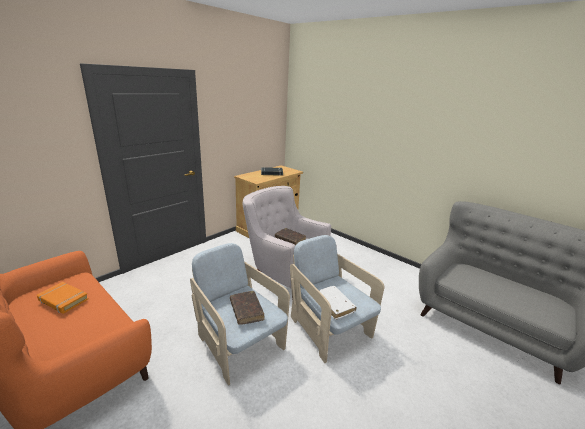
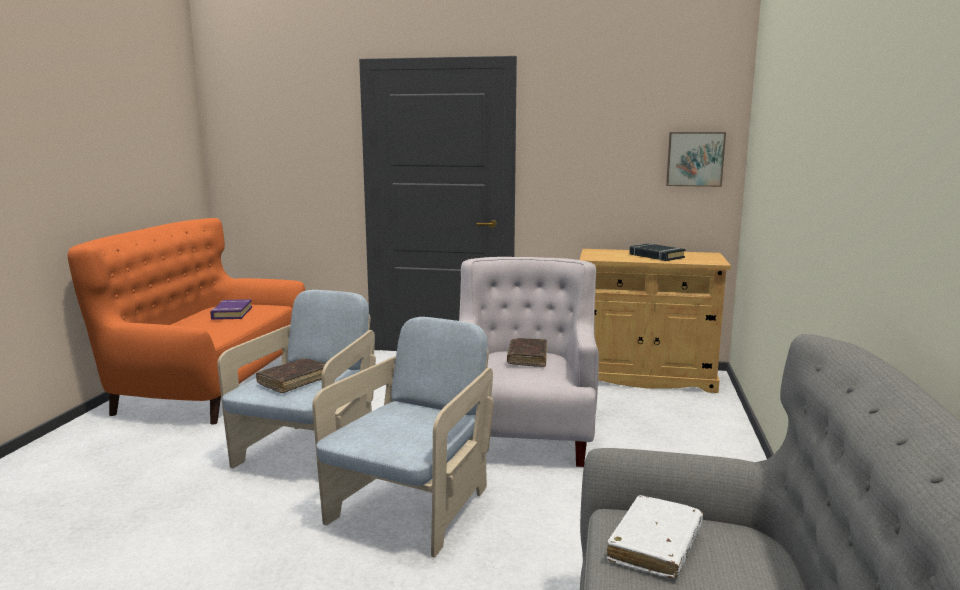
camera: 60 degrees right, 10 degrees down
(63, 300) = (231, 313): orange book -> purple book
(271, 125) = (695, 159): none -> picture
(334, 305) = (368, 427): white book -> white book (655, 546)

